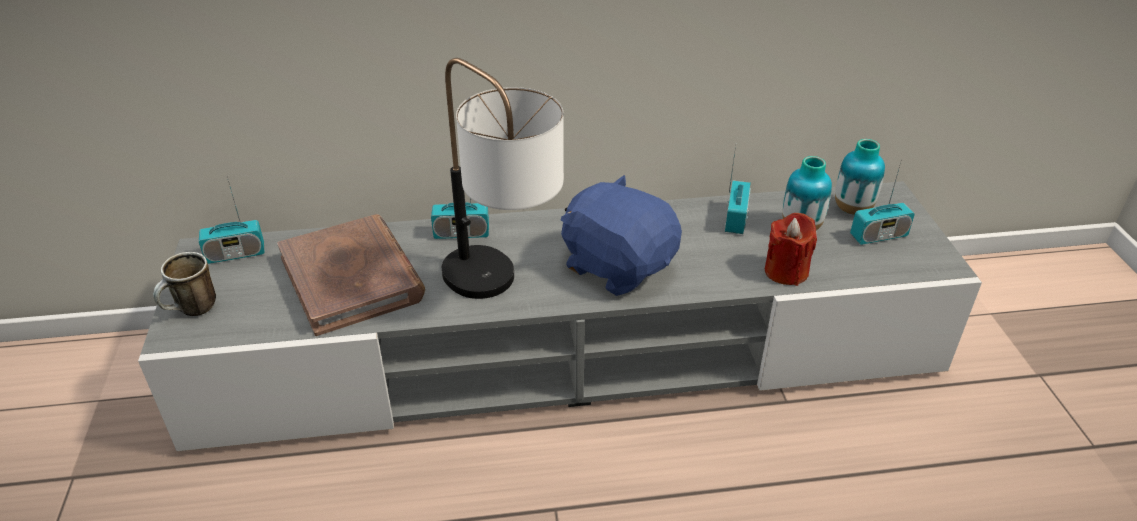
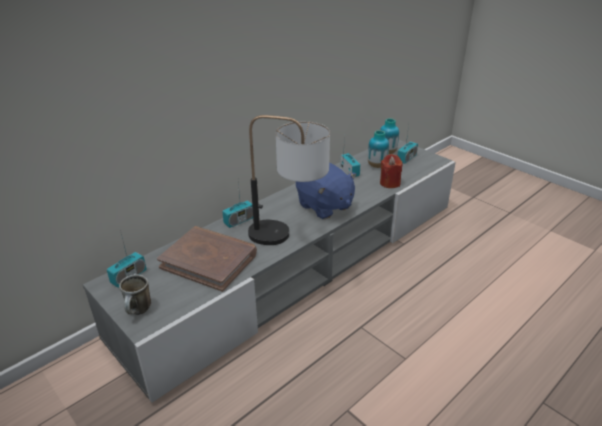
camera: 35 degrees left, 5 degrees down
(618, 266) = (324, 206): blue plush toy -> blue plush toy turned 135 degrees counterclockwise

